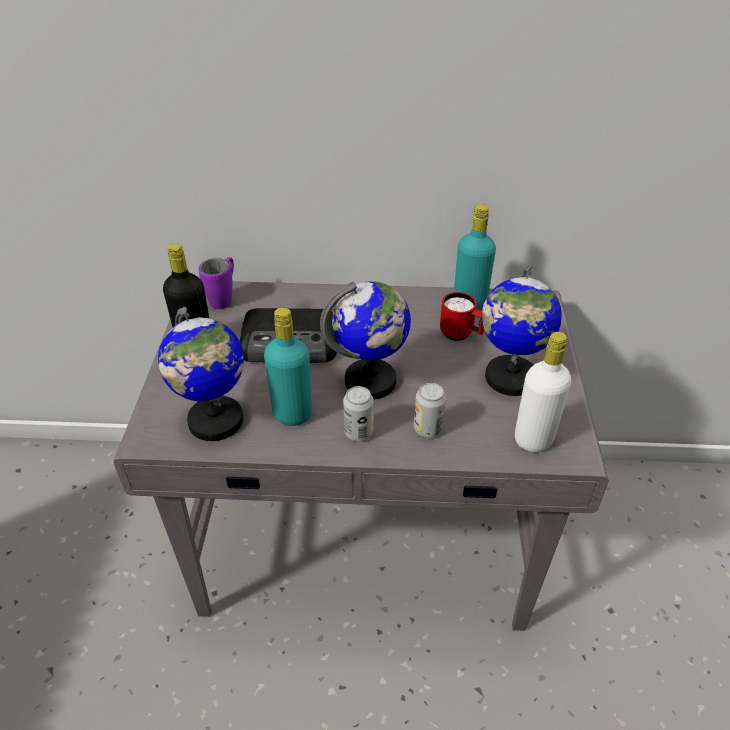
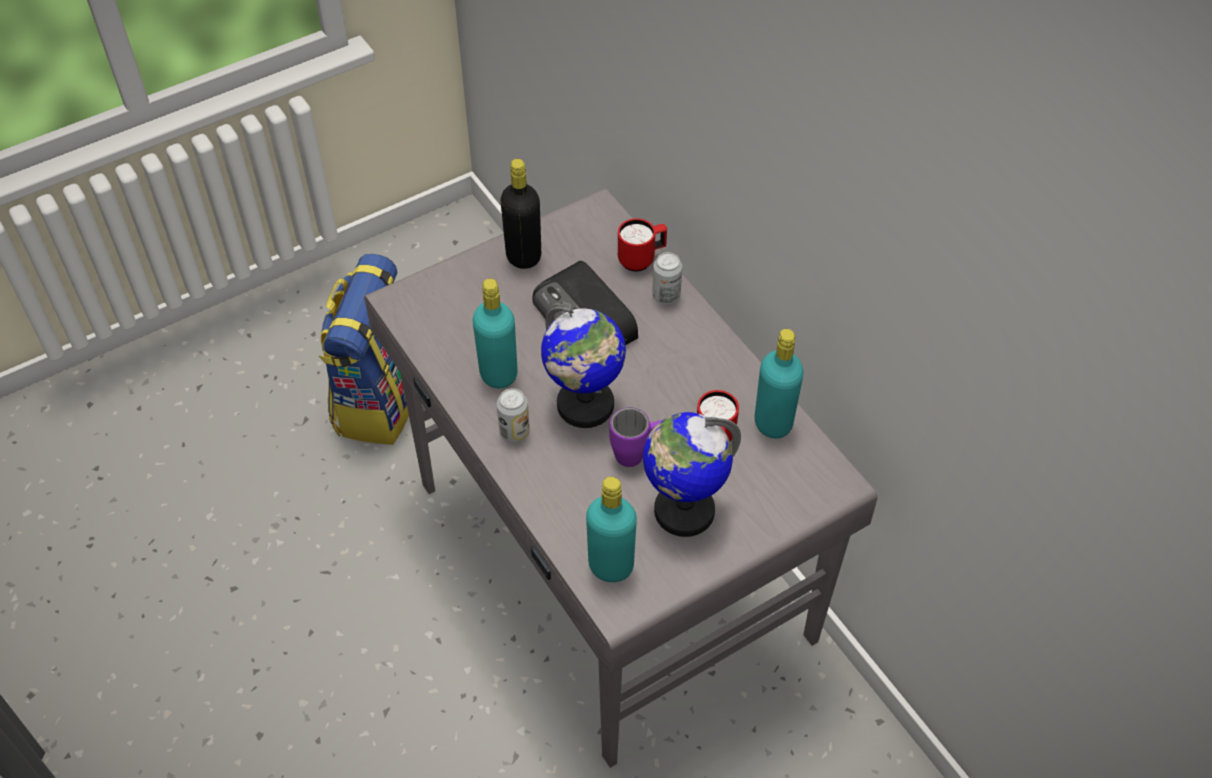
camera: 55 degrees right, 10 degrees up
(90, 601) = (378, 398): none -> backpack
(215, 421) = (449, 329): globe -> none
(224, 298) = (604, 231): purple mug -> purple mug (638, 454)
(270, 293) = (642, 259): none -> red mug
(428, 429) = (559, 479): can -> can (666, 296)
(533, 439) = (611, 566): white bottle -> turquoise bottle

